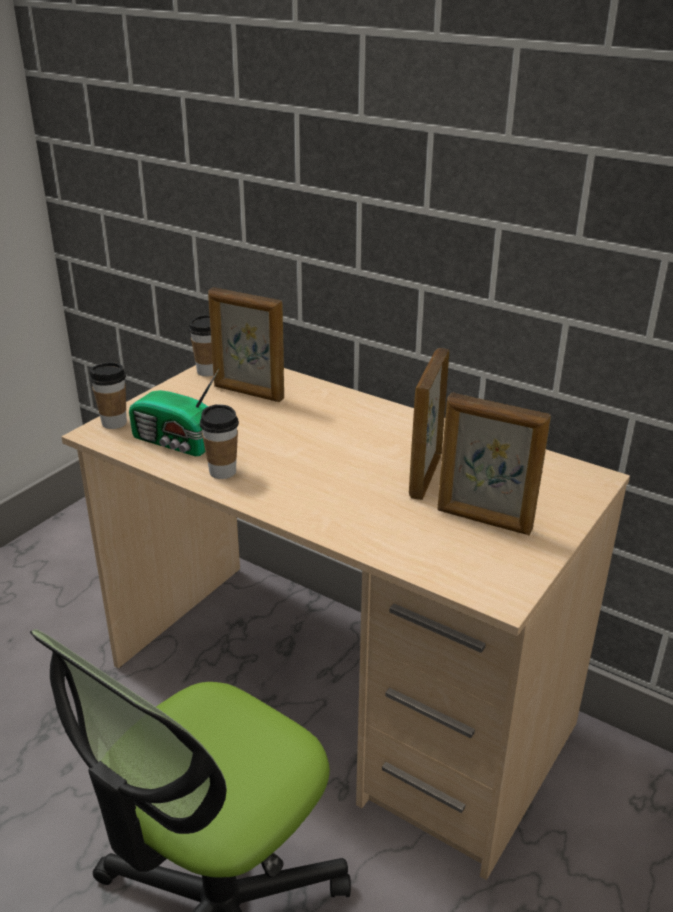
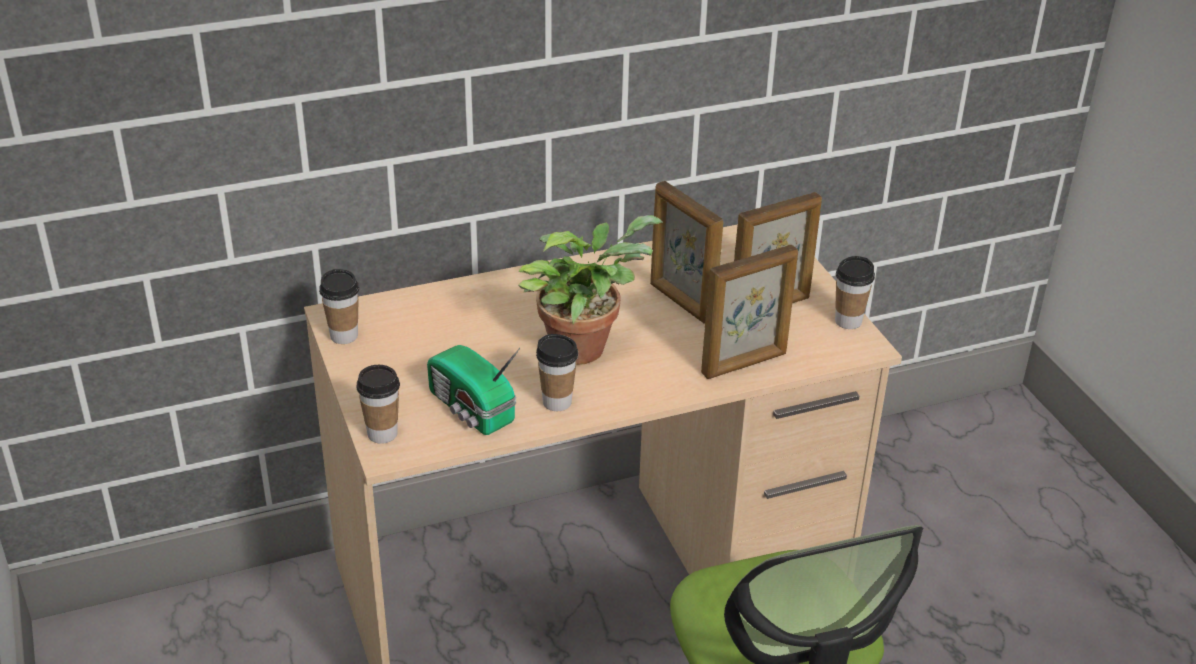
camera: 55 degrees left, 5 degrees up
(175, 443) = (471, 409): radio -> radio turned 75 degrees clockwise
(248, 393) = (424, 330): picture frame -> picture frame (745, 364)
(308, 455) = (583, 345): none -> potted plant
(526, 572) = (848, 321): none -> cup

